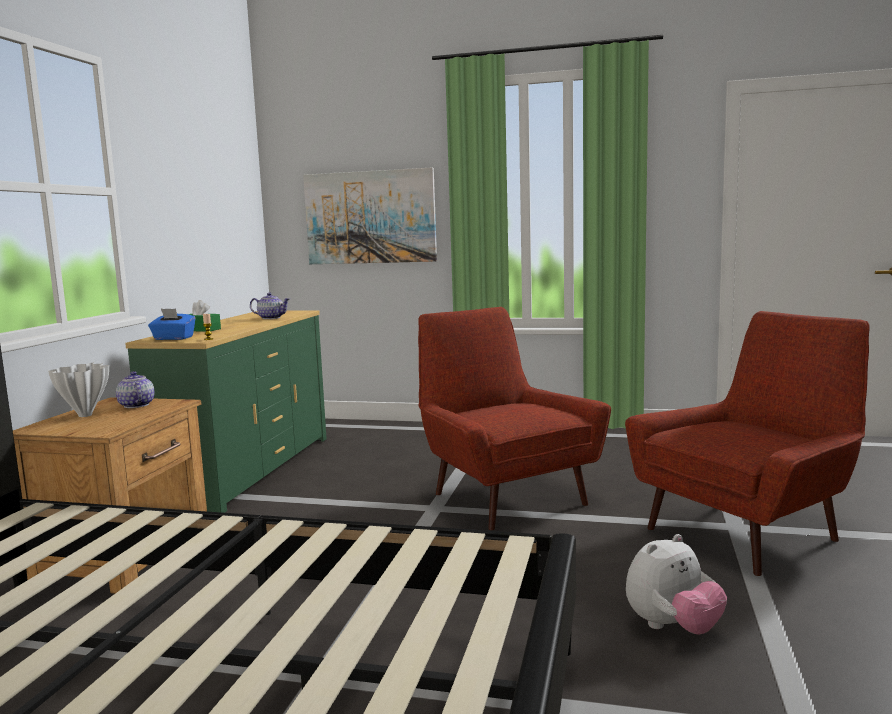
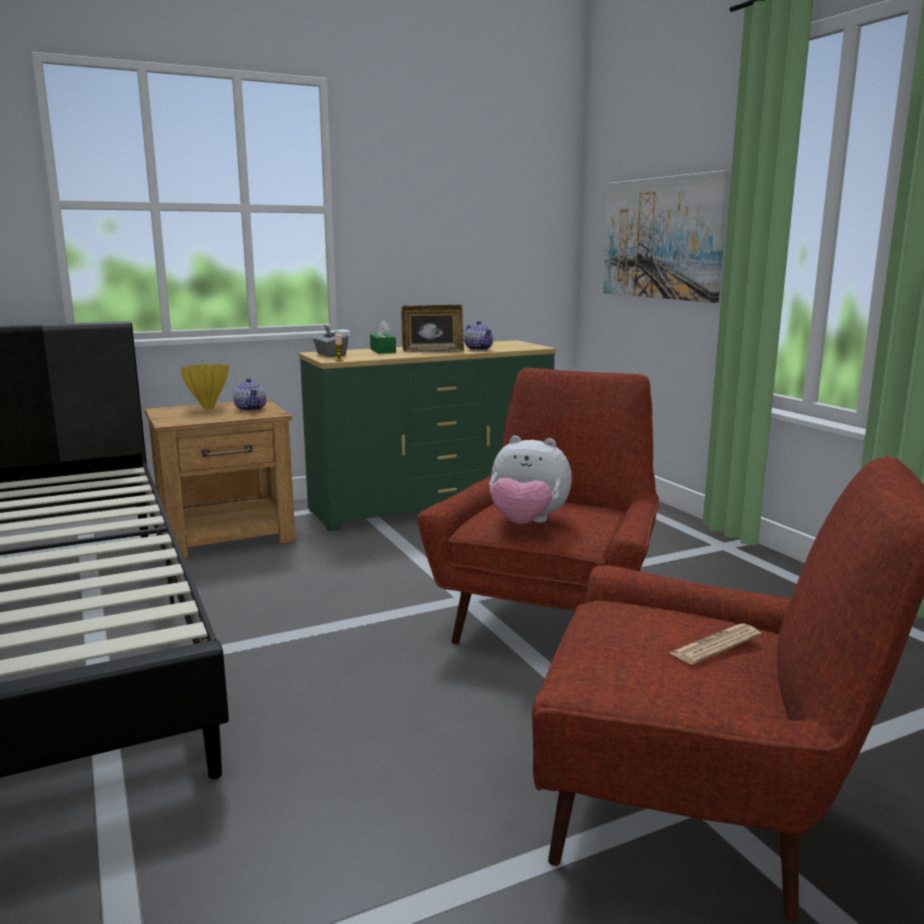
camera: 50 degrees right, 5 degrees up
(84, 415) = (207, 408): white vase -> yellow vase
(136, 405) = (251, 409): teapot -> teapot turned 135 degrees clockwise
(173, 338) = (330, 355): blue tissue box -> grey tissue box
(247, 324) = (432, 351): none -> picture frame
(673, 628) = (327, 830): plush toy -> plush toy (527, 523)
(743, 427) = (715, 645): none -> newspaper

